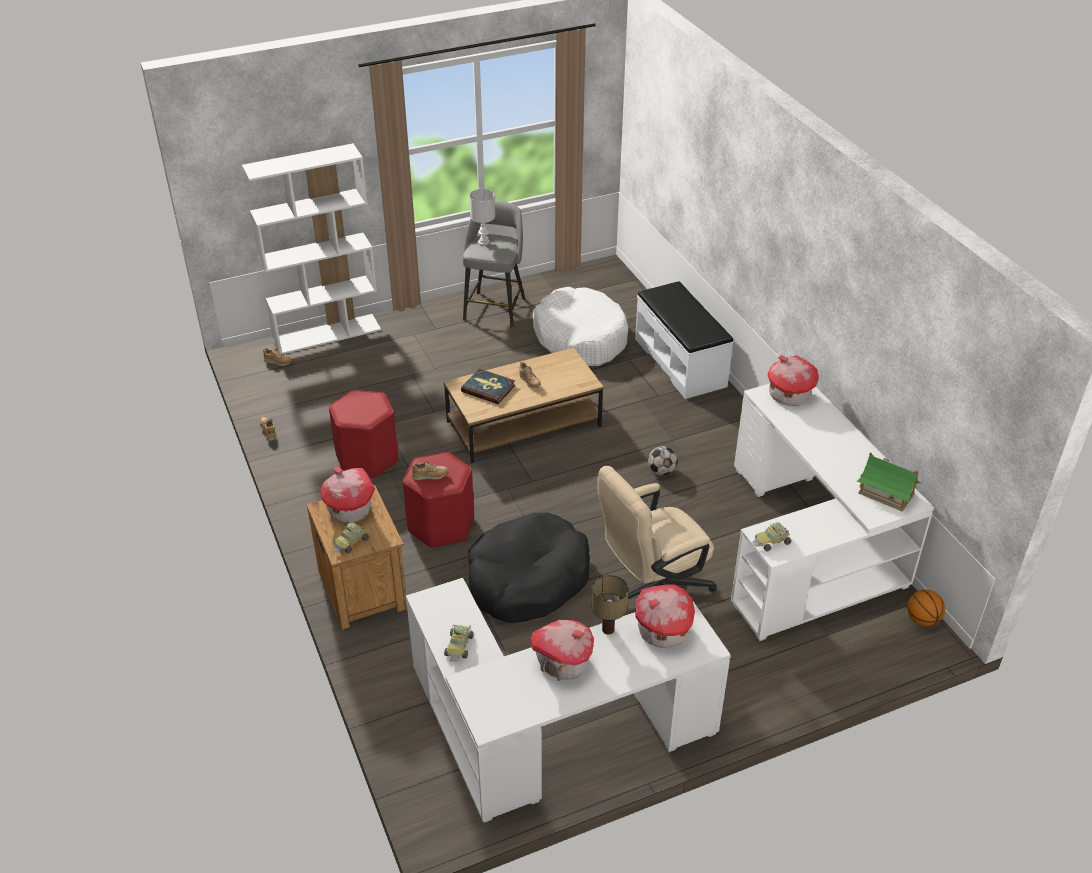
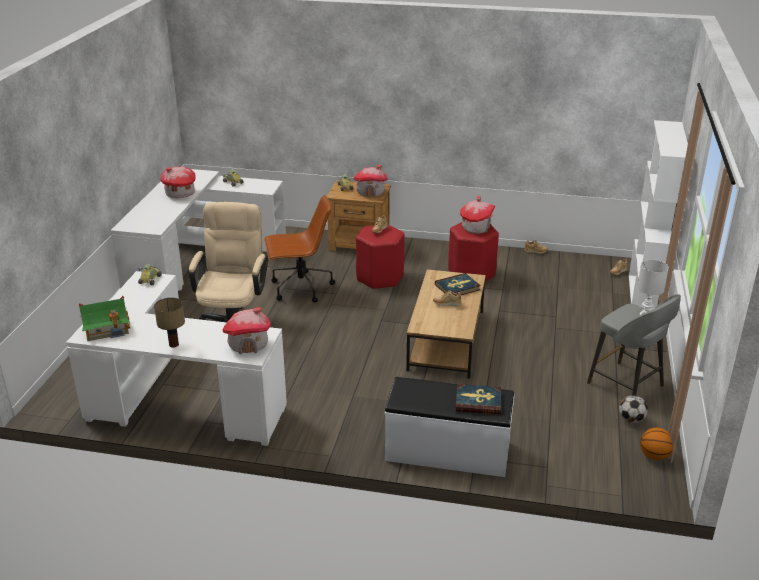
camera: 125 degrees right, 10 degrees down
(527, 580) = (300, 288): black dog bed -> brown office chair
(580, 338) = (538, 412): white dog bed -> none
(607, 629) = (178, 209): table lamp -> table lamp (174, 344)
(661, 471) = (326, 374): football -> football (631, 420)
(663, 632) = (152, 220): toy house -> toy house (476, 228)
(672, 300) = (478, 401): none -> book
(922, 620) = (59, 410): basketball -> basketball (654, 456)

